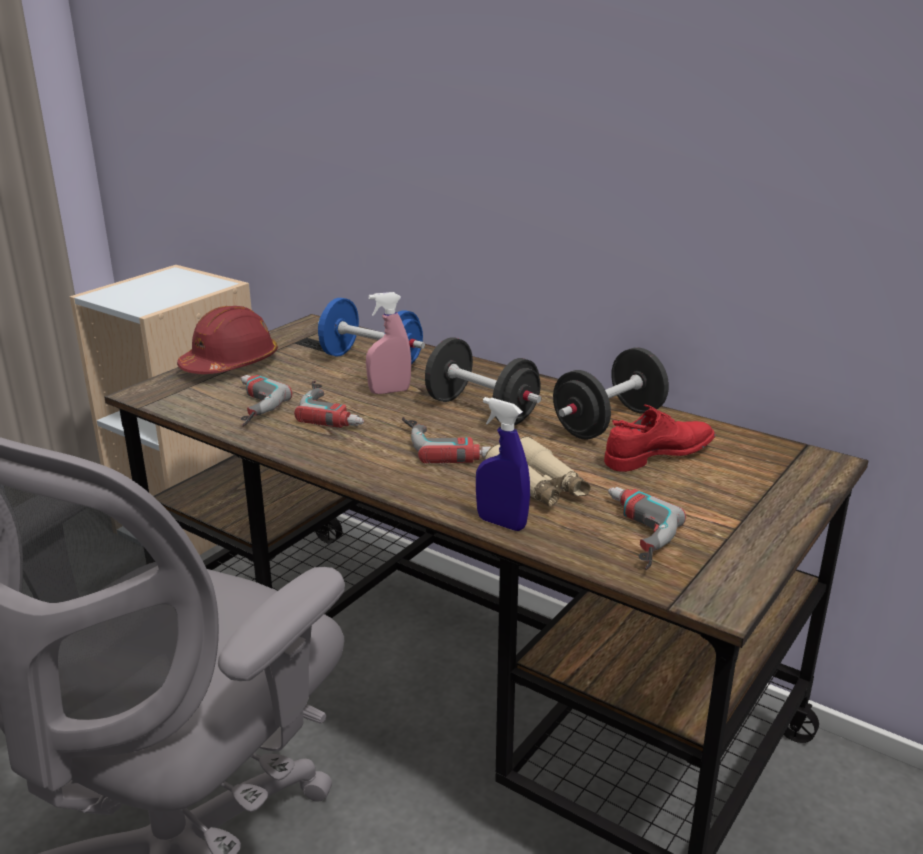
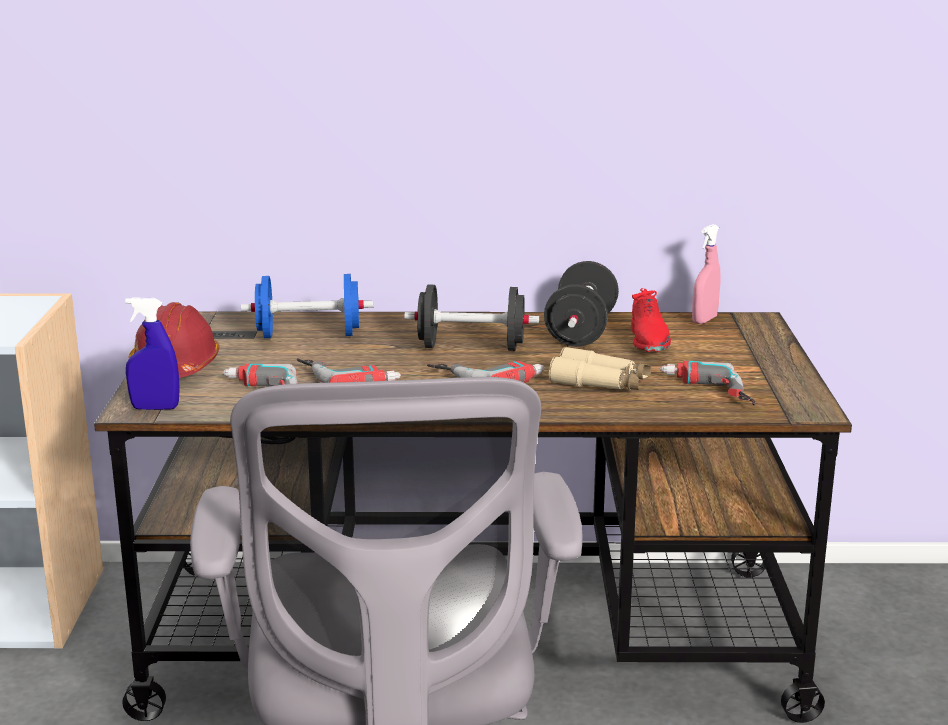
camera: 35 degrees left, 5 degrees down
(389, 391) = (369, 352): pink spray bottle -> pink spray bottle (704, 320)
(501, 523) = (614, 411): blue spray bottle -> blue spray bottle (155, 408)
(658, 455) = (649, 343): red shoe -> red shoe turned 150 degrees clockwise

